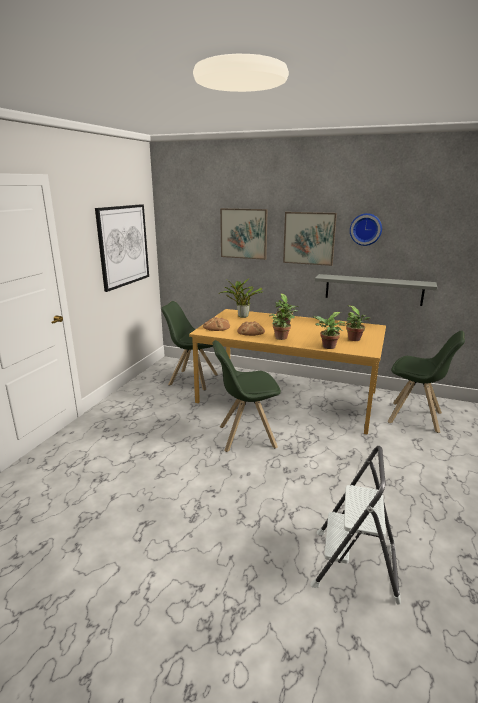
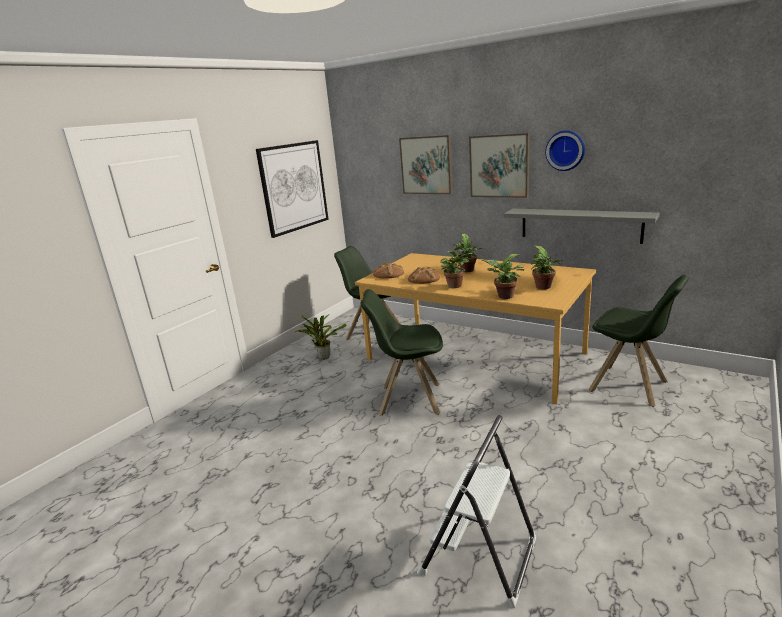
camera: 15 degrees right, 0 degrees up
(241, 316) = (423, 261): potted plant -> potted plant (323, 357)

